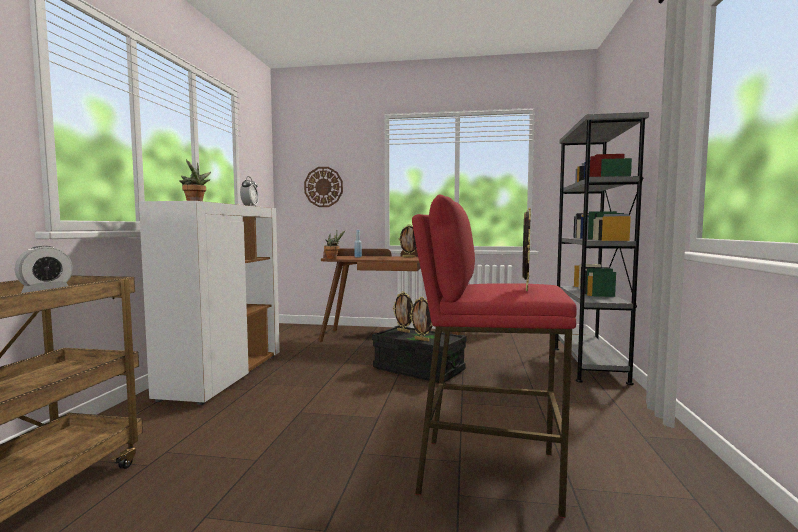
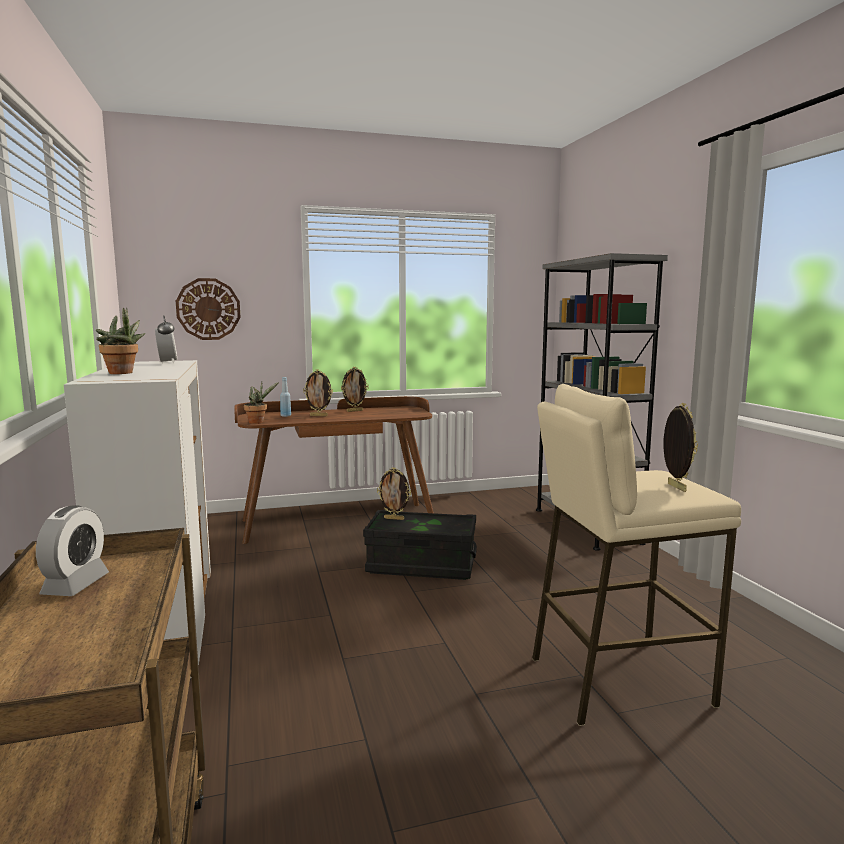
camera: 25 degrees left, 5 degrees up
(422, 340) = (432, 529): picture frame -> picture frame (319, 416)
(487, 472) = (617, 679): red stool -> beige stool

